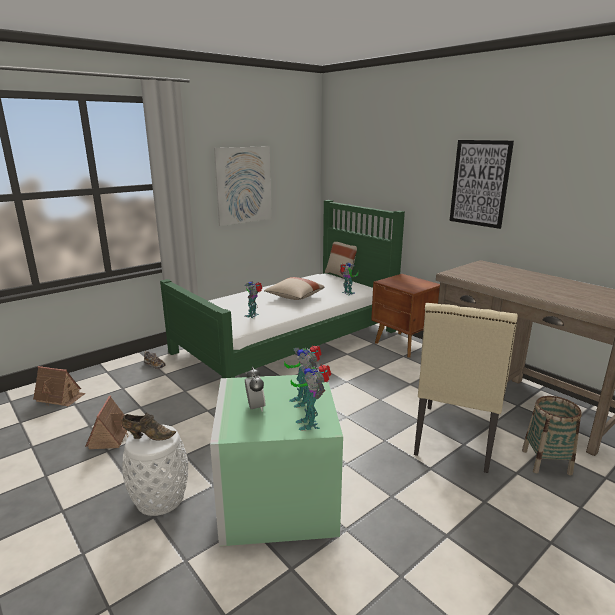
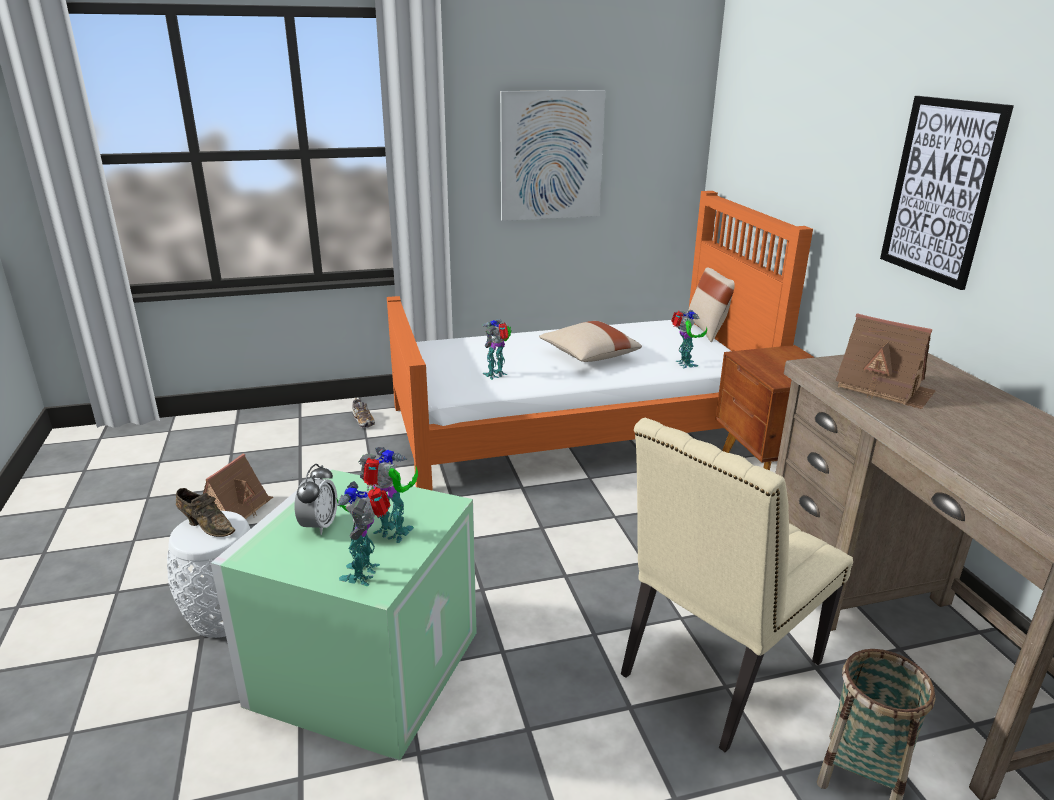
camera: 25 degrees right, 5 degrees up
(60, 397) = (223, 440): toy house -> toy house (883, 388)
(288, 341) = (577, 425): green bed -> orange bed
(303, 400) = (393, 534): toy robot -> toy robot turned 120 degrees clockwise

